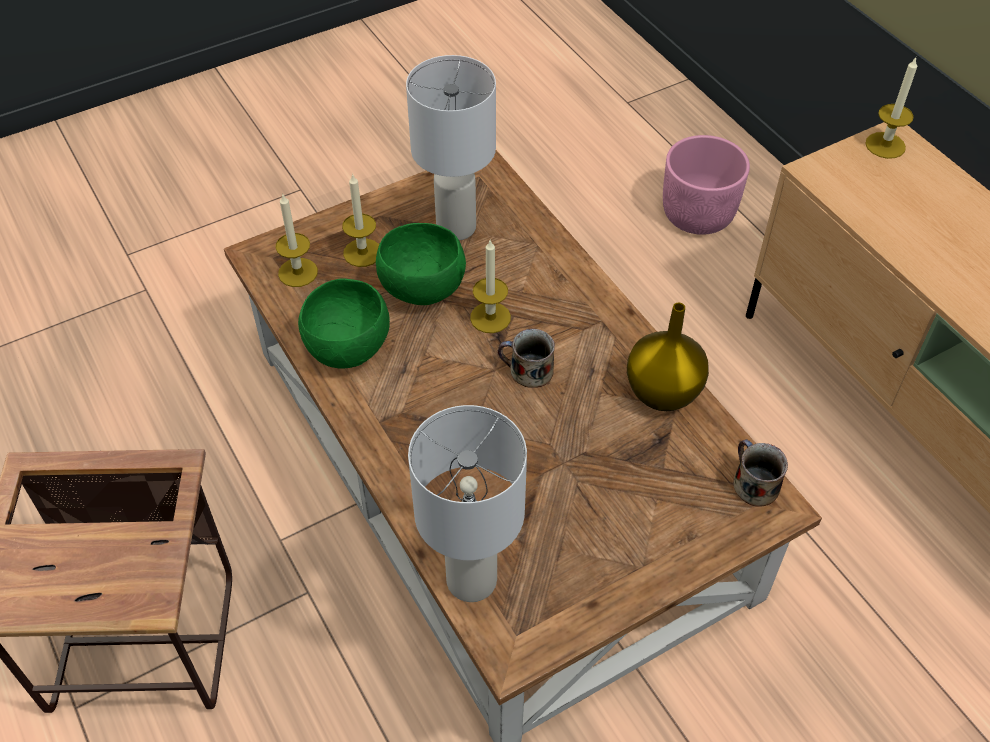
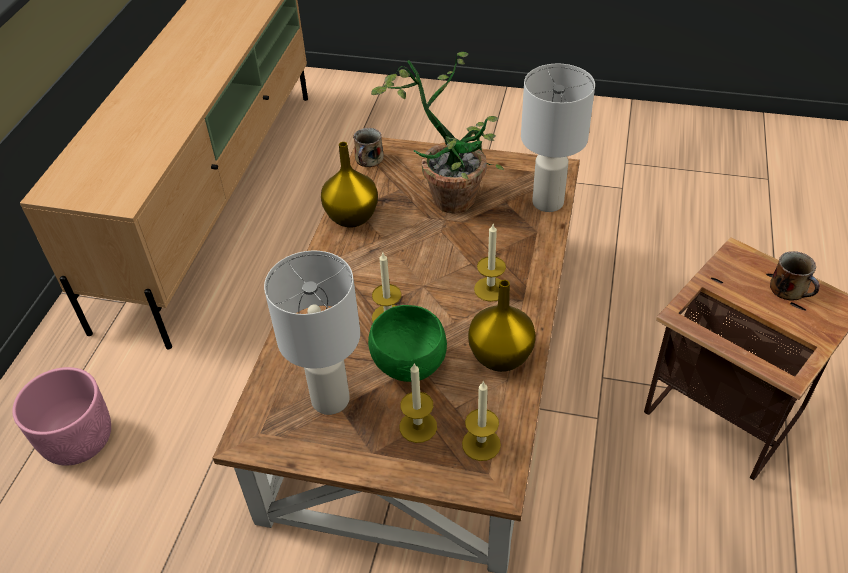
camera: 135 degrees left, 5 degrees down
(349, 349) = (499, 356): green bowl -> yellow vase
(528, 371) = (406, 272): mug -> mug (790, 289)
(600, 507) = (451, 192): none -> potted plant
(885, 145) = (62, 191): candle -> candle (490, 289)

